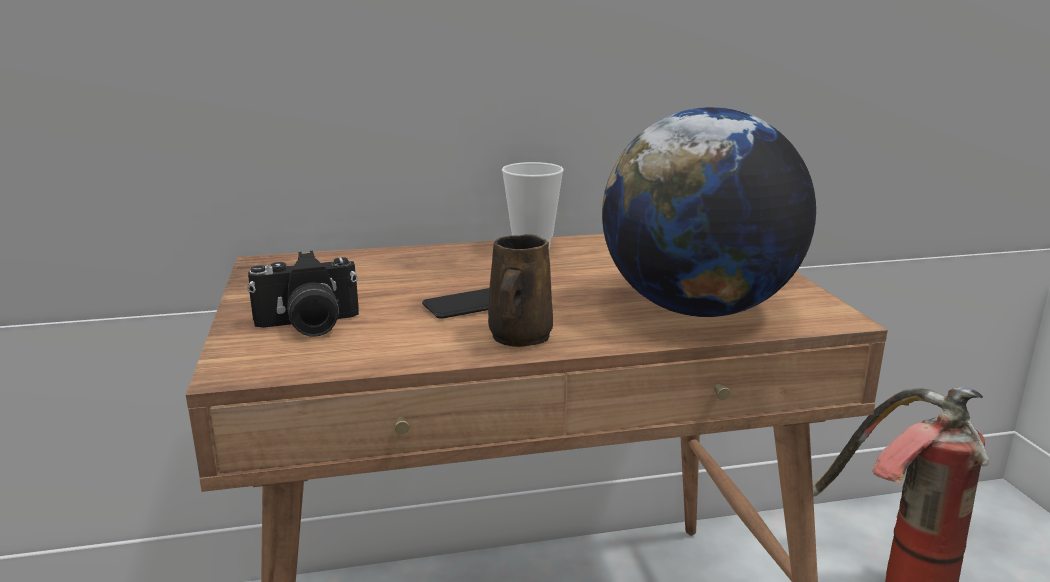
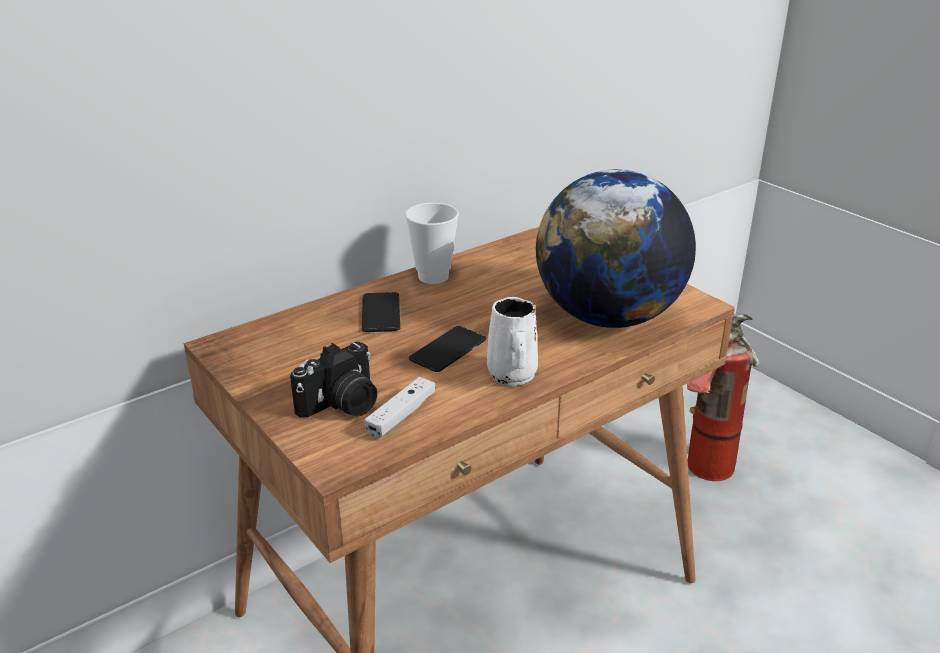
camera: 25 degrees left, 10 degrees up
(355, 346) = (401, 415): none -> white game controller
(443, 265) = (381, 313): none -> phone
(519, 338) = (512, 376): brown mug -> white mug

